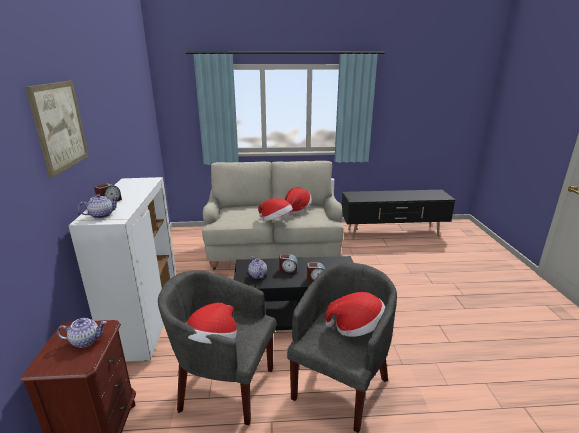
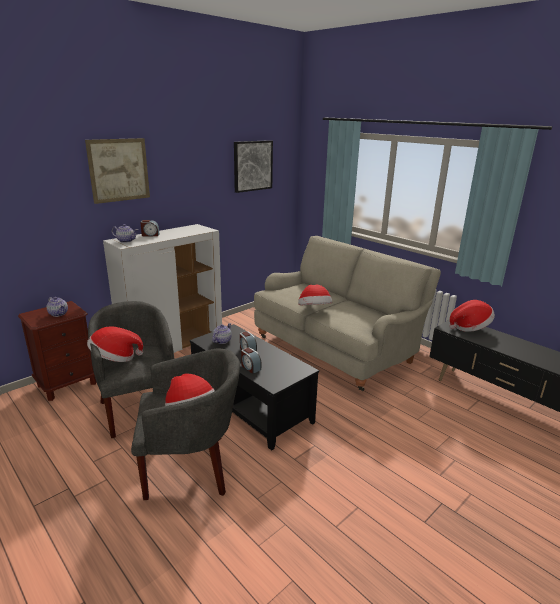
camera: 50 degrees right, 0 degrees up
(135, 105) = (252, 166): none -> picture
(296, 210) = (355, 310): hat -> hat (470, 327)

